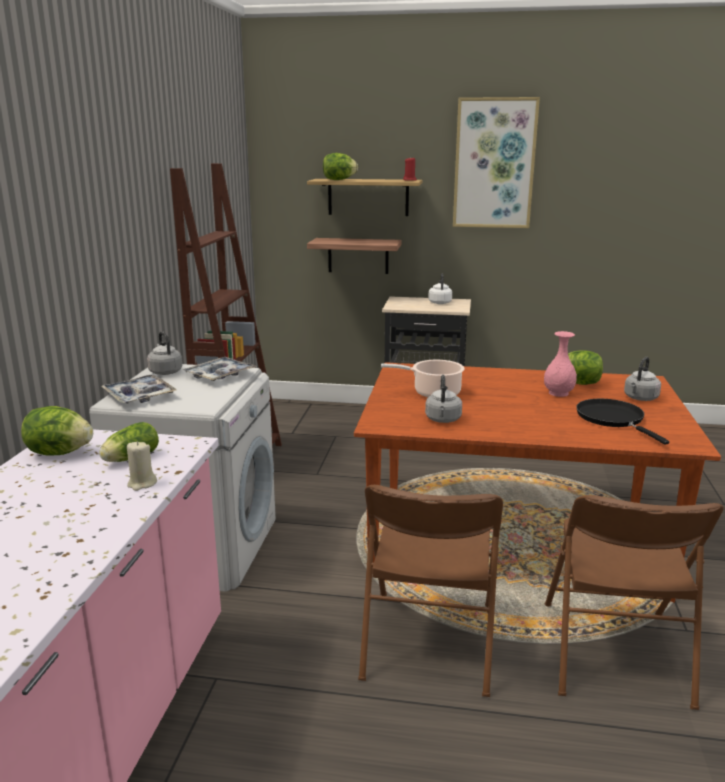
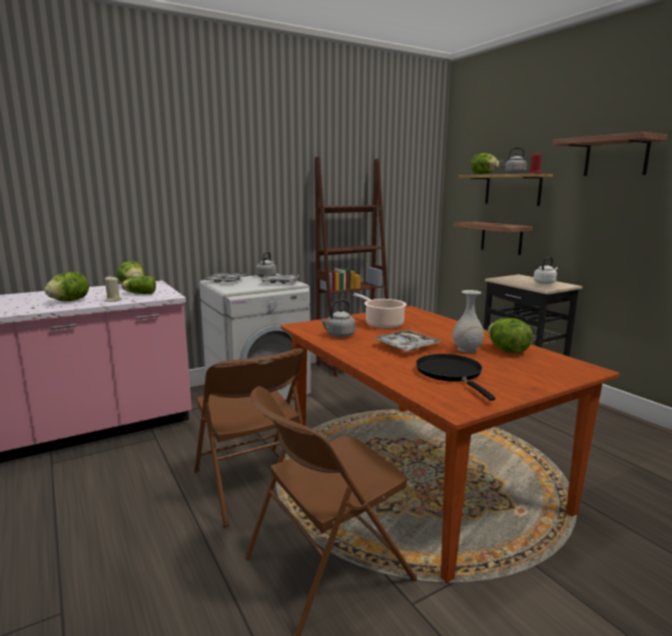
camera: 50 degrees right, 5 degrees down
(73, 516) = (69, 301): none -> lettuce
(429, 641) = (252, 484): brown chair -> brown chair turned 90 degrees counterclockwise
(494, 164) = (616, 156): picture -> shelf
(520, 408) = (406, 346): none -> tray
(559, 393) = (467, 350): pink vase -> white vase
(613, 419) = (451, 374): black frying pan -> black frying pan turned 45 degrees counterclockwise
(640, 398) = (527, 374): grey kettle -> grey kettle (513, 174)

